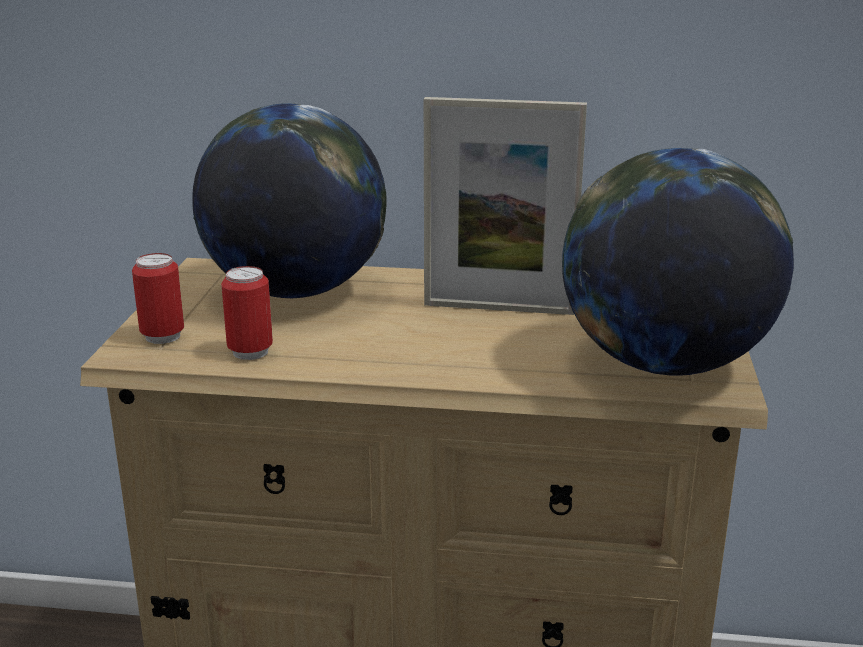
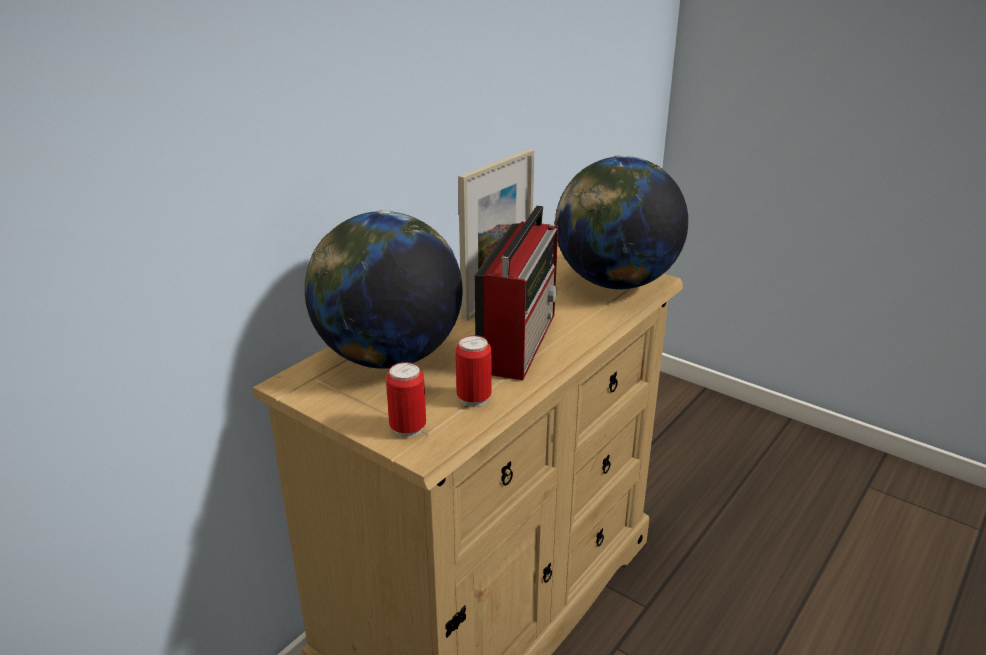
camera: 60 degrees left, 5 degrees up
(412, 343) = (519, 340): none -> radio

